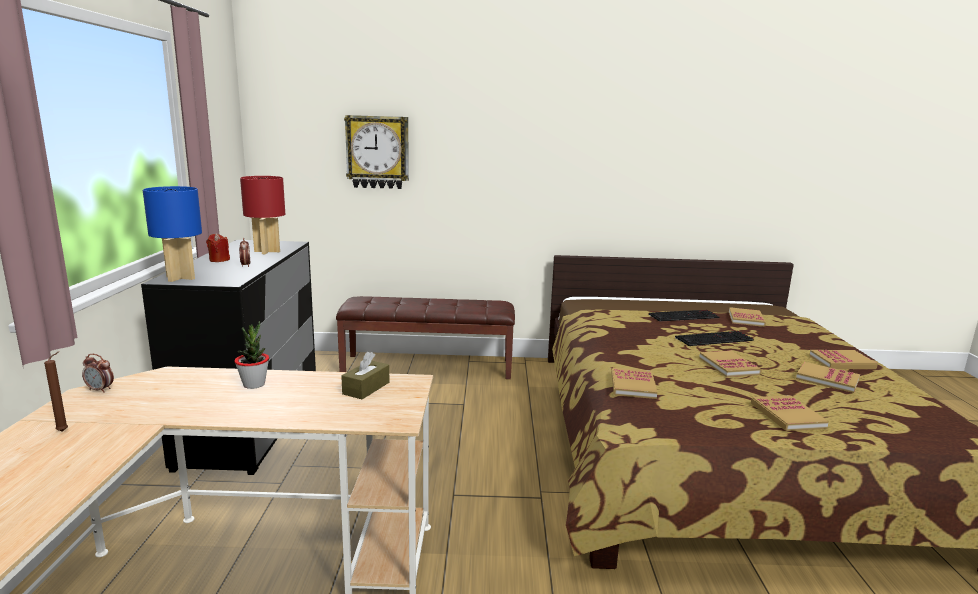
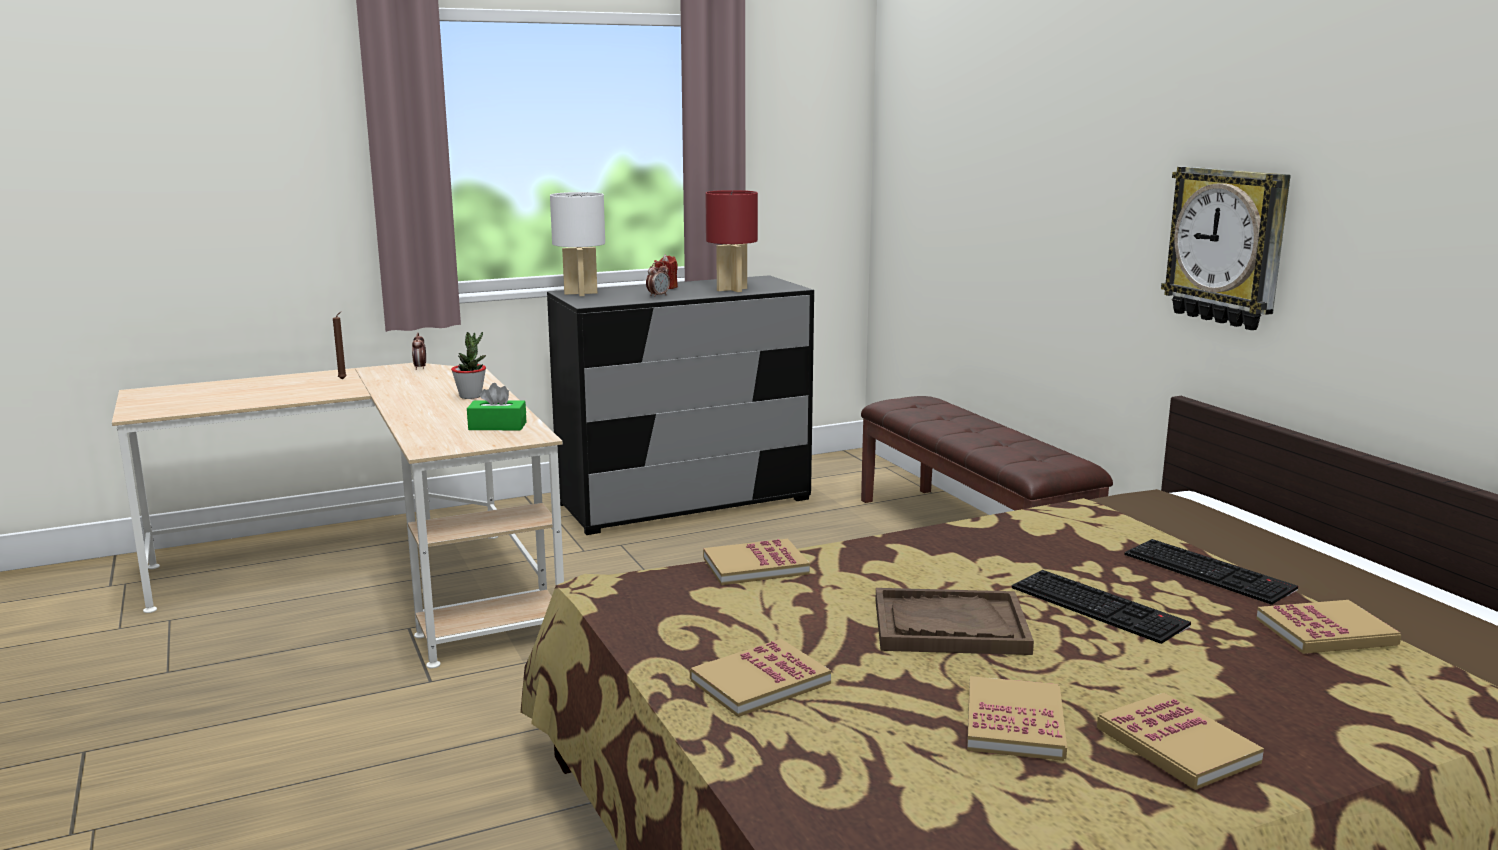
camera: 65 degrees right, 0 degrees up
(180, 278) = (580, 293): blue table lamp -> white table lamp
(366, 388) = (497, 426): brown tissue box -> green tissue box
(377, 152) = (983, 168): wall clock -> wall clock (1227, 246)
(729, 366) = (949, 626): book -> brown tray

